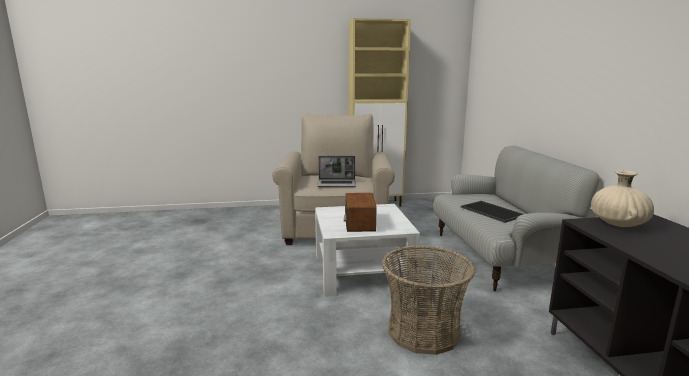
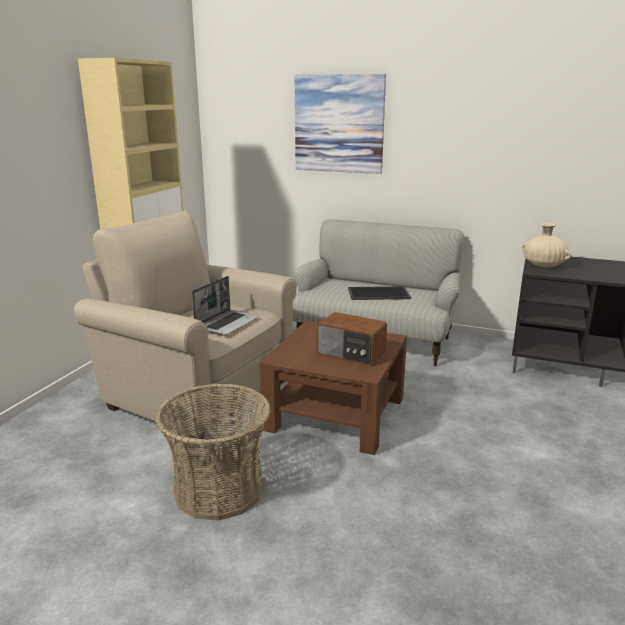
camera: 60 degrees left, 5 degrees up
(362, 271) = (336, 413): white coffee table -> brown coffee table
(423, 331) = (481, 422): basket -> basket (219, 490)
(531, 61) = (339, 124): none -> picture

